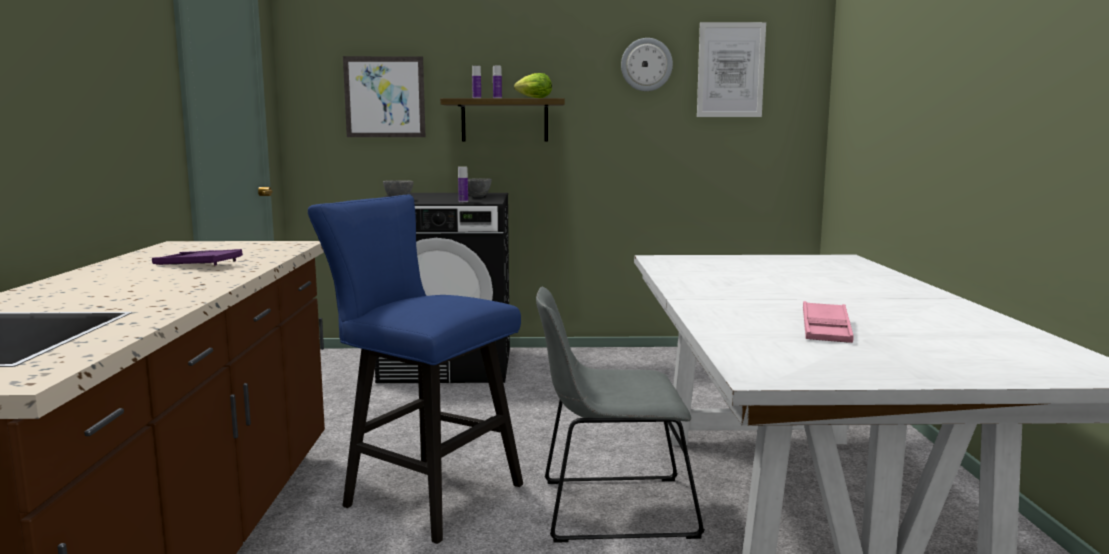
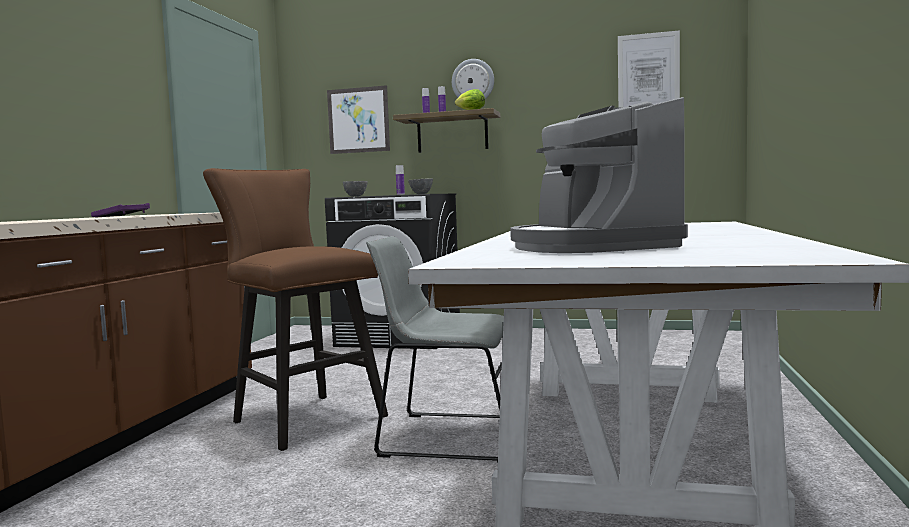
camera: 15 degrees right, 5 degrees down
(423, 494) = (302, 418): blue stool -> brown stool
(646, 64) = (571, 77): wall clock -> wall clock (473, 81)
(826, 329) = (589, 246): pink tray -> coffee machine

